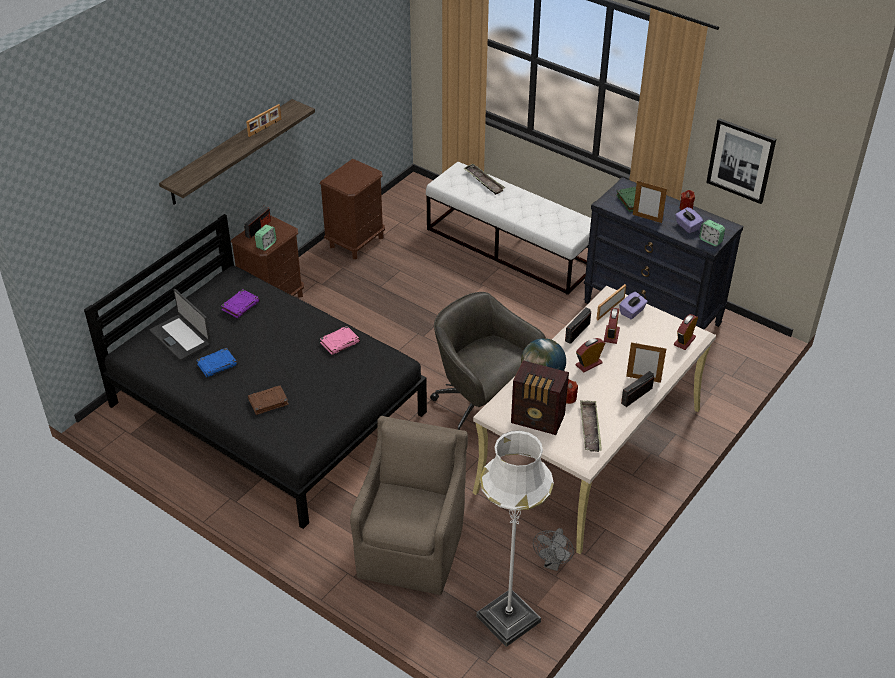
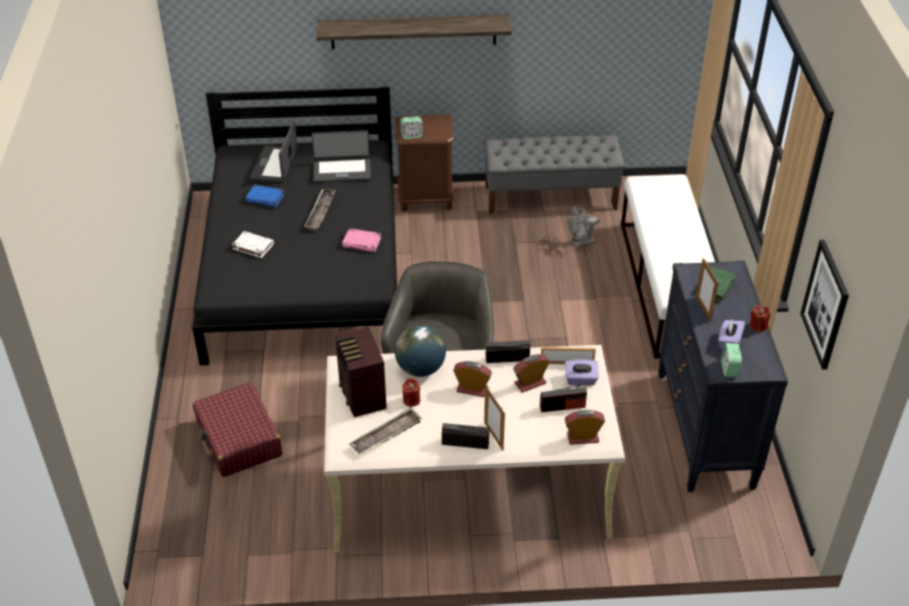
camera: 50 degrees right, 0 degrees up
(240, 305) = (342, 170): purple book -> laptop
(258, 228) = (425, 121): radio -> radio (562, 407)
(265, 128) = (451, 24): picture frame -> none
(268, 402) = (252, 246): brown book -> white book
(356, 241) = (551, 197): brown nightstand -> grey bench
(412, 548) = (239, 439): brown armchair -> red suitcase
(483, 181) = (678, 203): tray -> tray (320, 212)
(508, 619) = (215, 545): white floor lamp -> none
(553, 564) = (305, 540): grey fan -> grey fan (580, 243)

